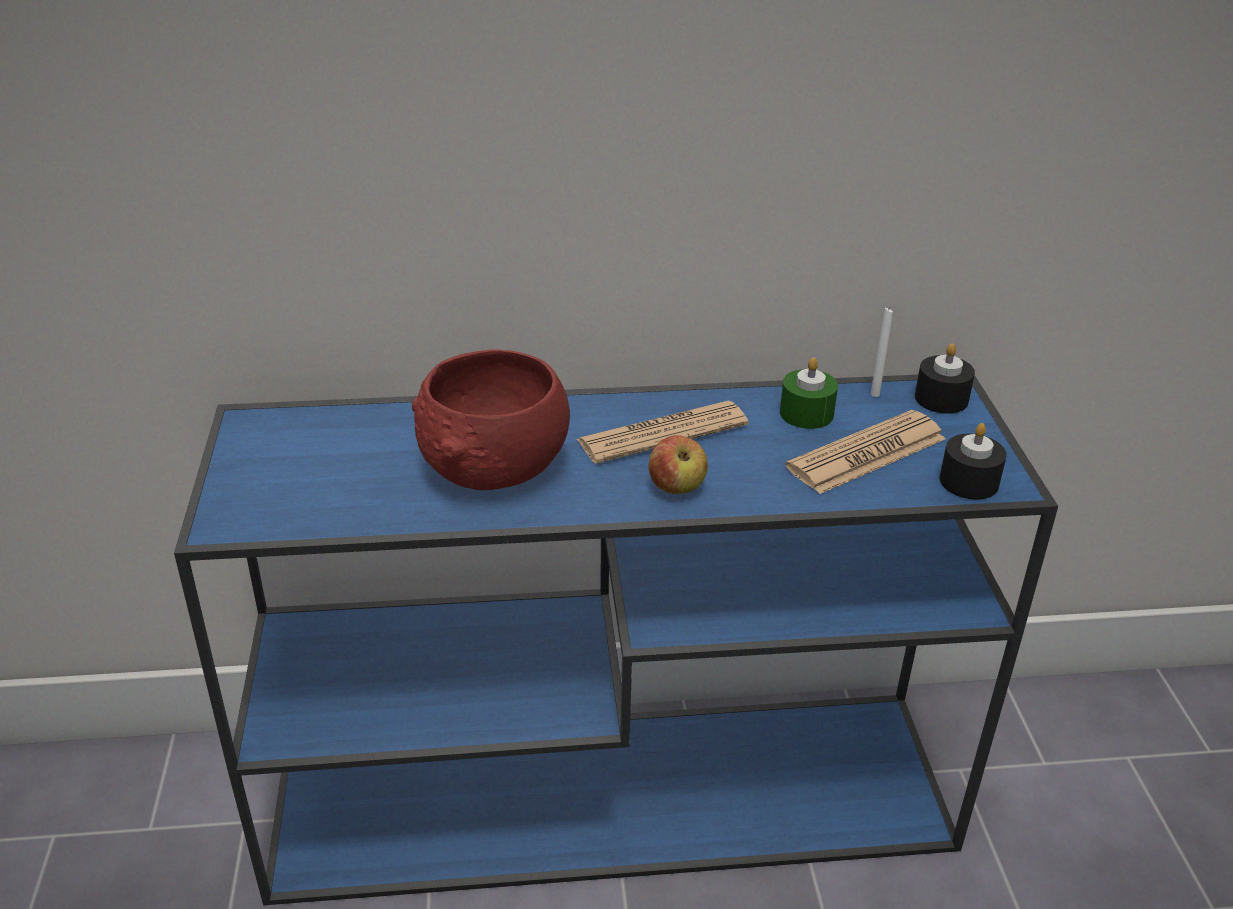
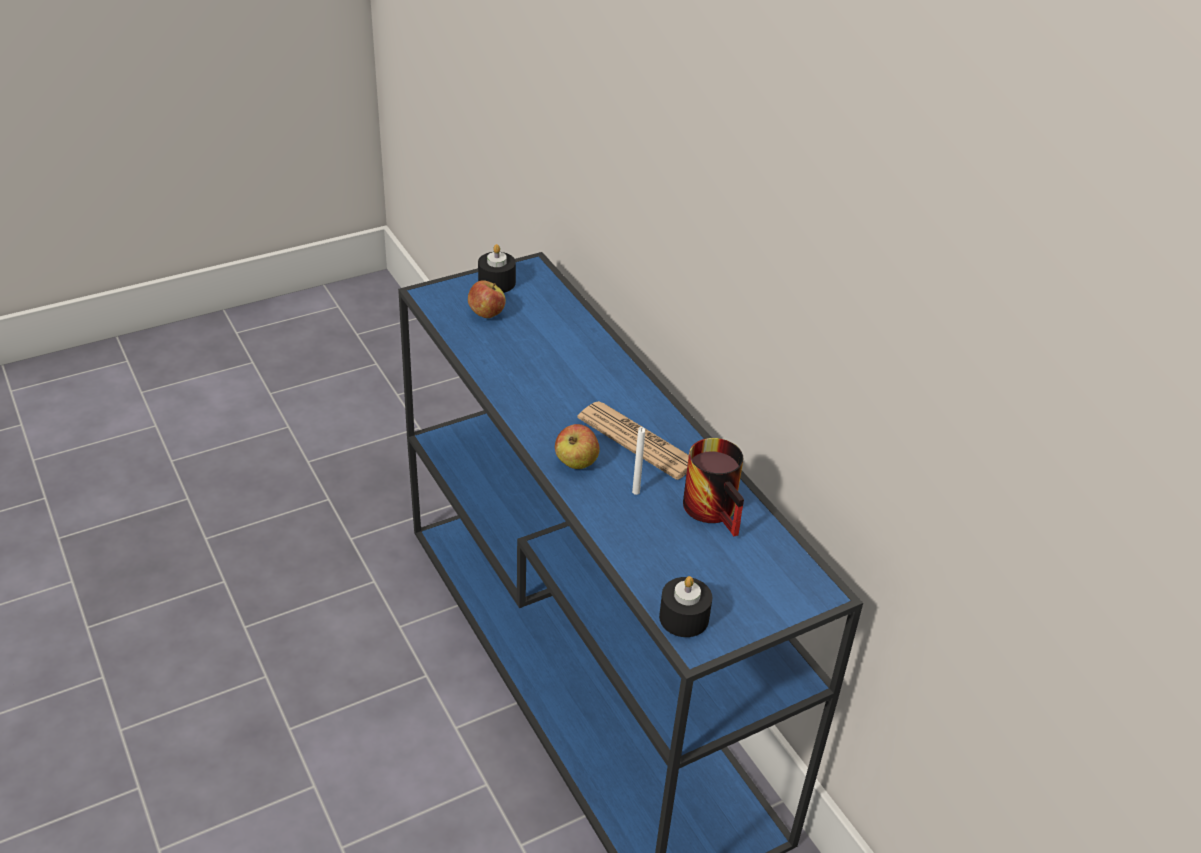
camera: 65 degrees right, 5 degrees up
(316, 484) = (486, 314): none -> apple
(494, 468) = (546, 377): red bowl -> none
(806, 413) = (718, 510): green candle -> mug
(866, 453) = (685, 552): newspaper -> none
(875, 394) = (776, 545): white candle -> white candle (636, 492)
(941, 398) = (799, 586): black candle -> black candle (497, 282)

